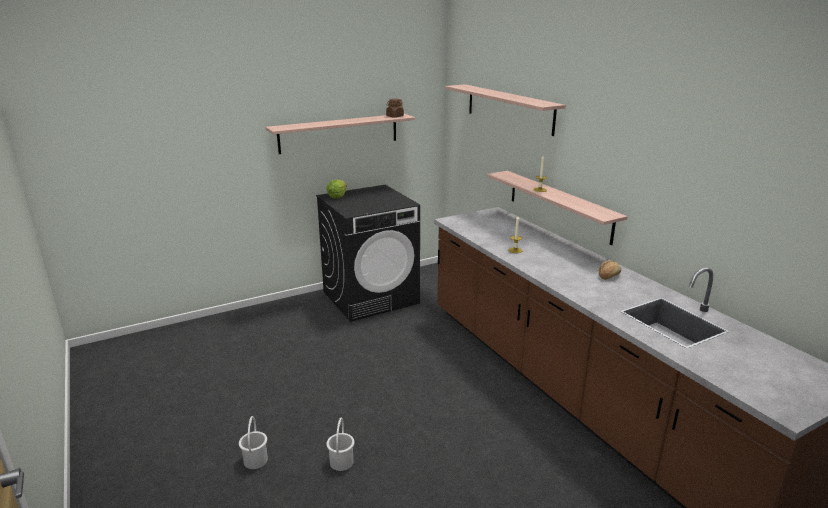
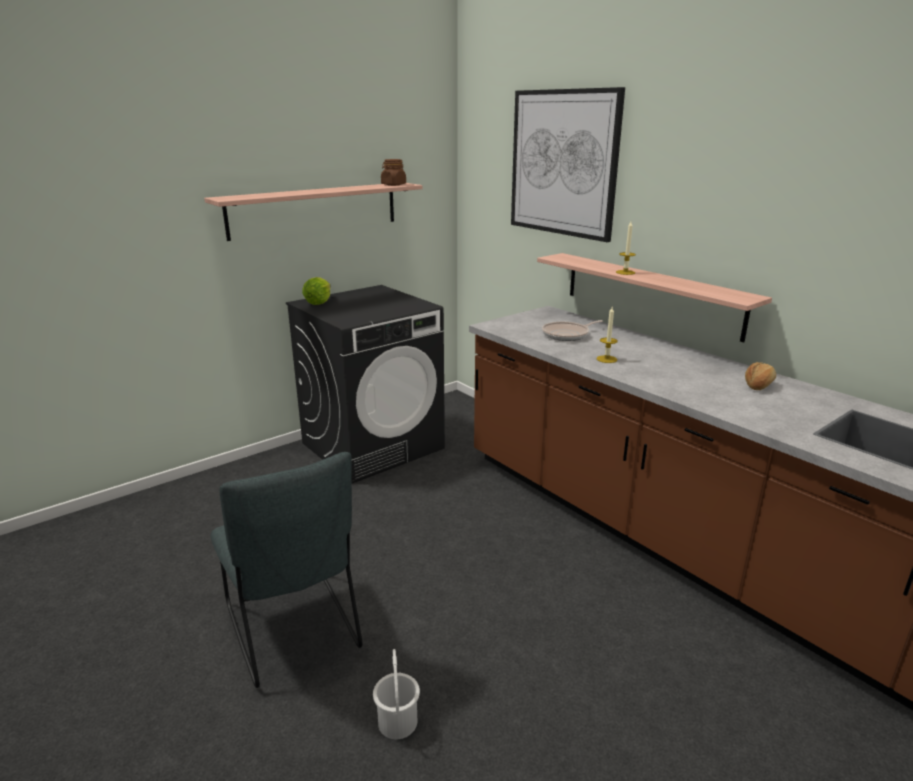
camera: 10 degrees left, 0 degrees up
(255, 460) = (248, 741): white bucket -> none
(293, 407) = (294, 632): none -> grey chair
(498, 230) = (567, 335): none -> frying pan
(509, 108) = (563, 163): shelf -> picture

